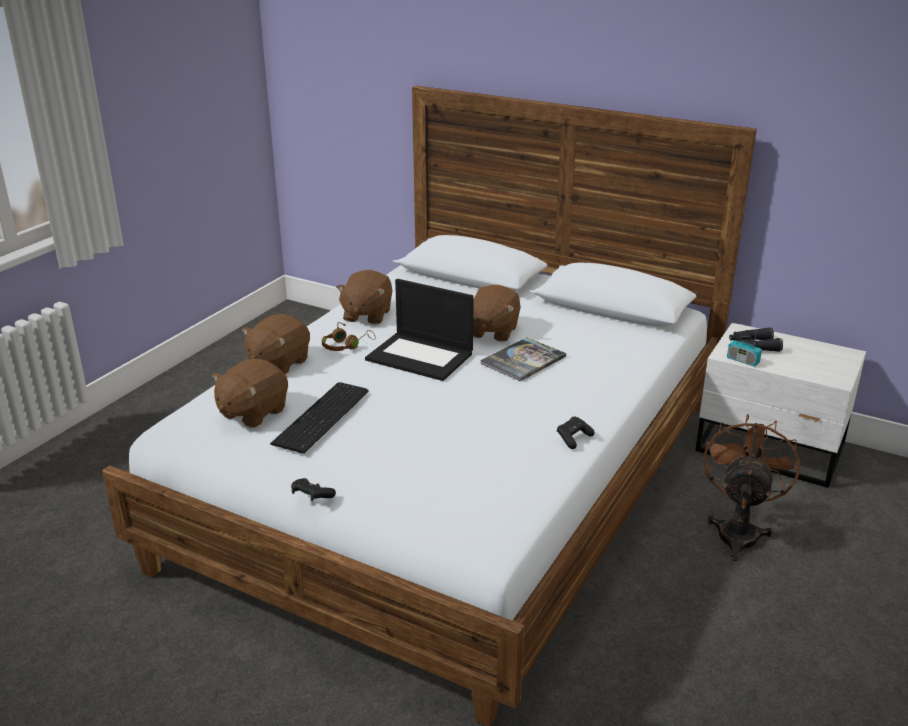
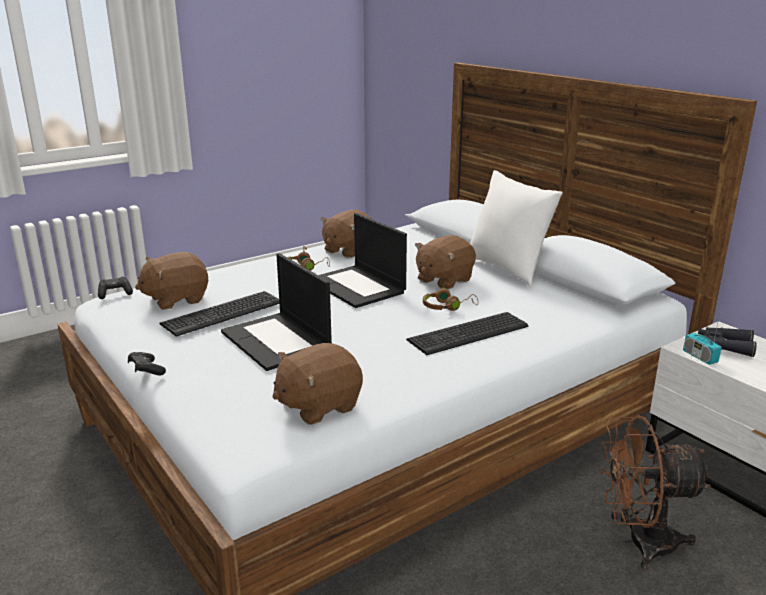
camera: 25 degrees right, 5 degrees down
(278, 363) = (239, 271): brown plush toy -> brown plush toy (318, 406)
(405, 433) = (277, 341): none -> laptop
(523, 360) = (447, 307): book -> brown headphones
(538, 307) = (508, 269): none -> white pillow
(568, 383) = (471, 333): none -> keyboard
(573, 438) = (426, 380): black game controller -> black game controller (115, 294)
(738, 531) = (639, 542): brown fan -> brown fan turned 135 degrees counterclockwise

